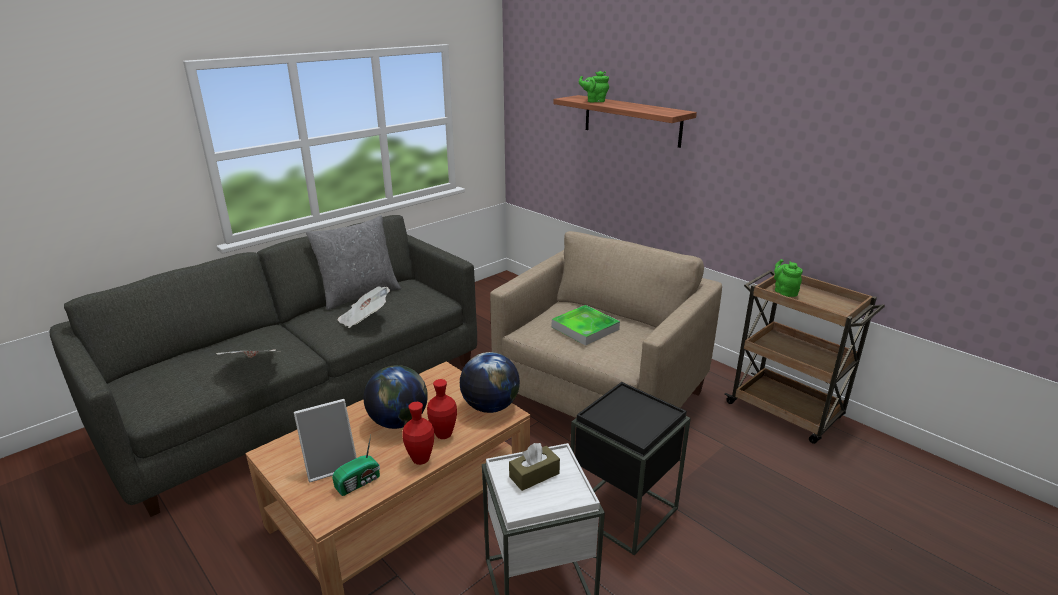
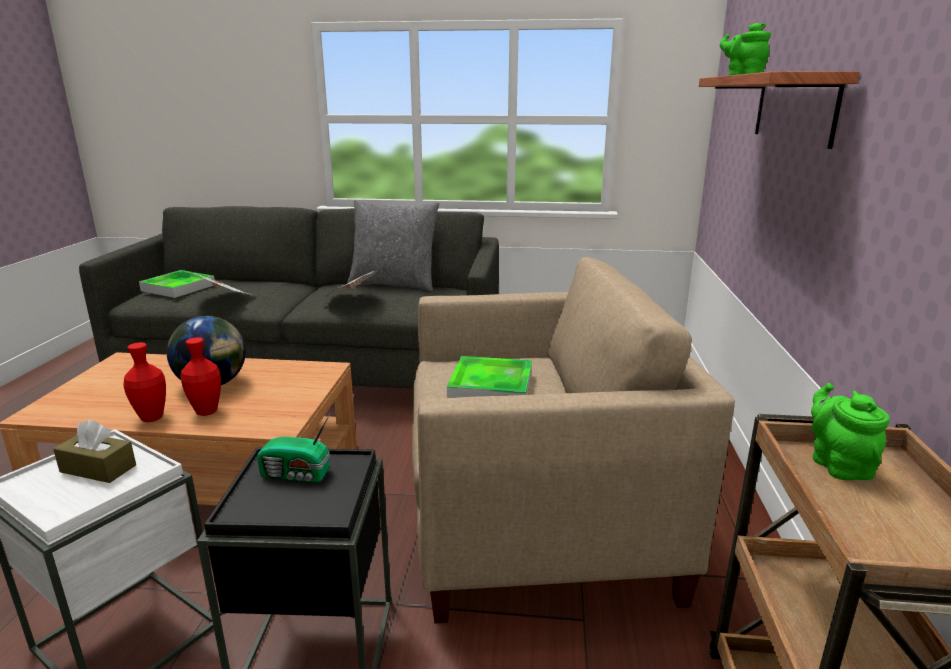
camera: 50 degrees right, 5 degrees down
(173, 378) = (178, 288): none -> tray
(331, 464) = (118, 385): picture frame -> none
(359, 482) = (95, 407): radio -> radio (296, 475)
(490, 407) = (284, 413): globe -> none
(784, 292) = (838, 464): green teapot -> green teapot turned 45 degrees counterclockwise

